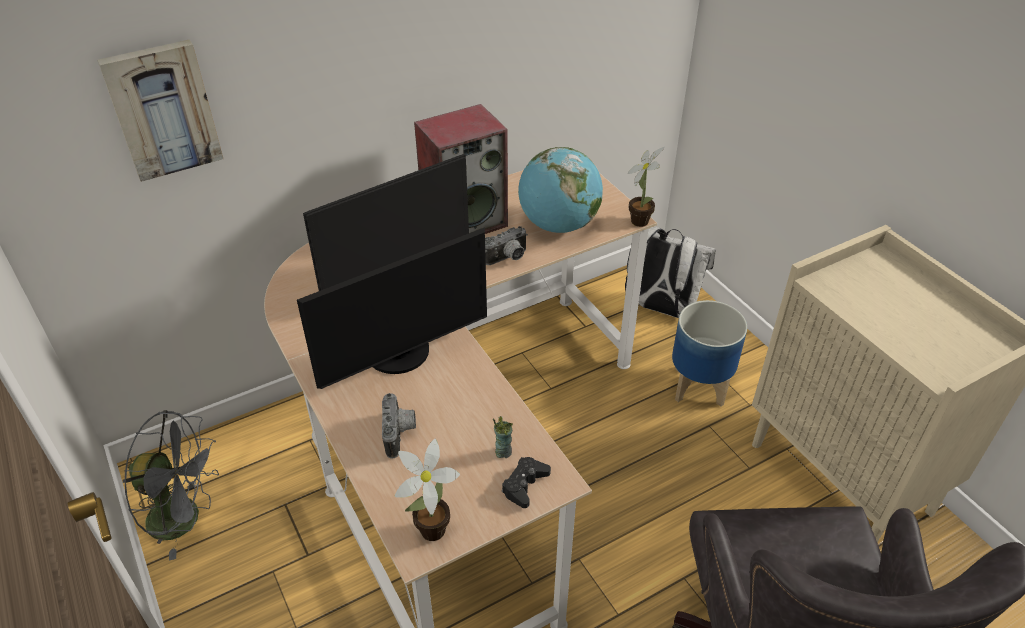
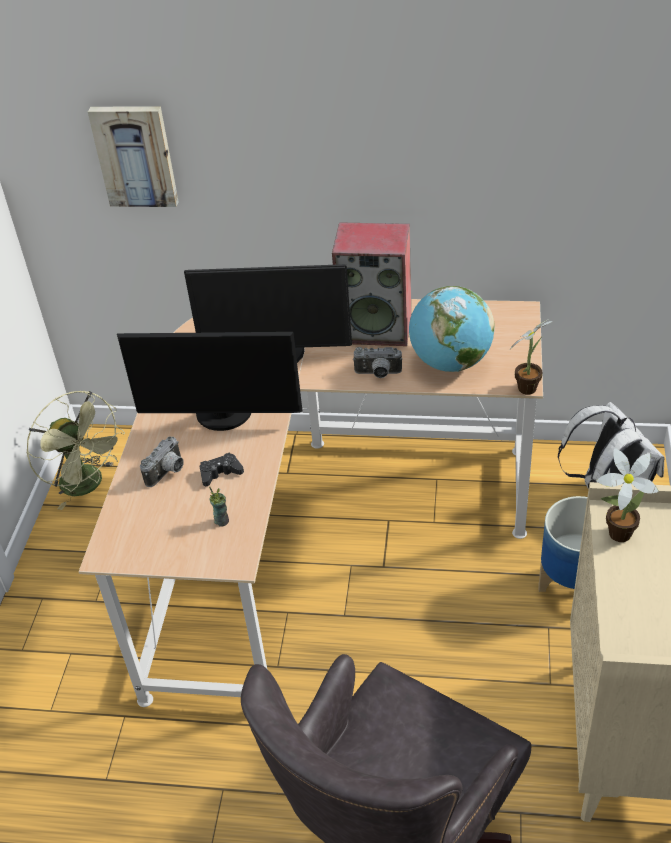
camera: 40 degrees right, 0 degrees up
(186, 518) = (88, 485): grey fan -> green fan
(428, 532) = (121, 548): potted plant -> potted plant (615, 534)
(524, 485) = (212, 551): black game controller -> black game controller (220, 473)

